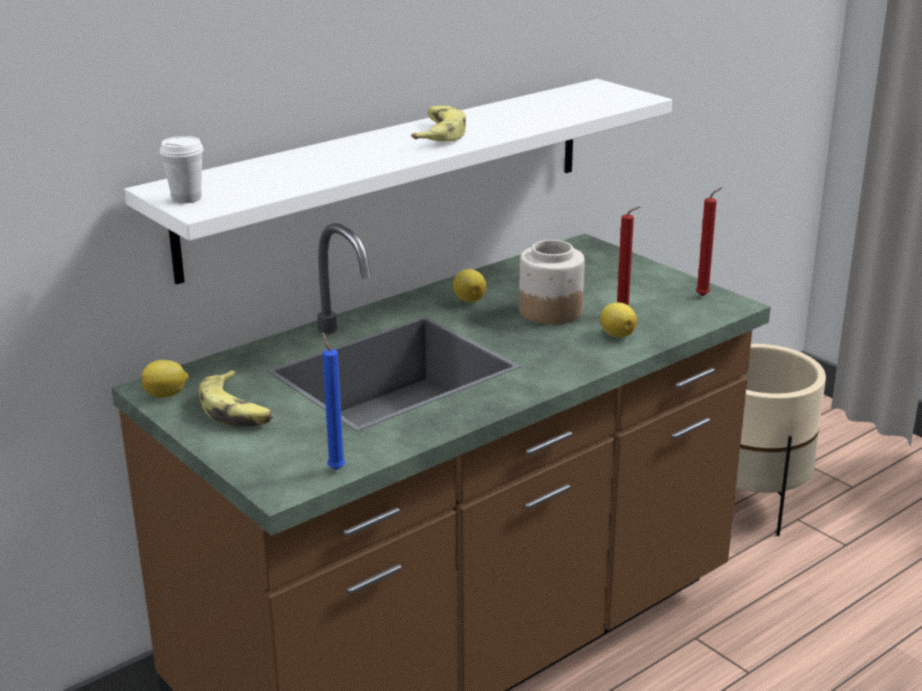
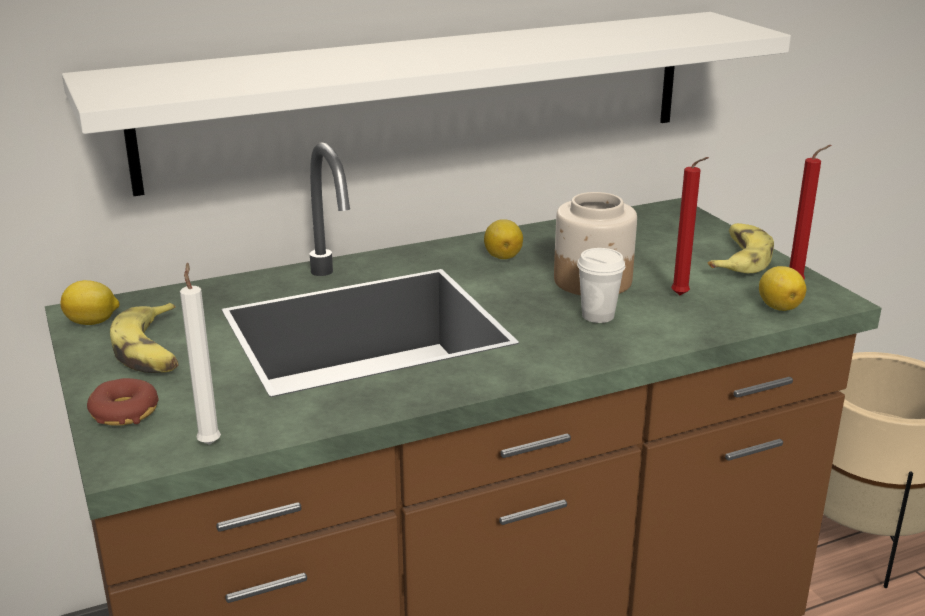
camera: 15 degrees right, 0 degrees up
(186, 198) = (112, 87): white cup -> white cup (598, 316)
(252, 457) = (124, 412): none -> donut
(335, 468) = (210, 442): blue candle -> white candle
(438, 134) = (470, 48): banana -> banana (738, 259)
(617, 334) = (661, 318): lemon -> lemon (778, 306)

